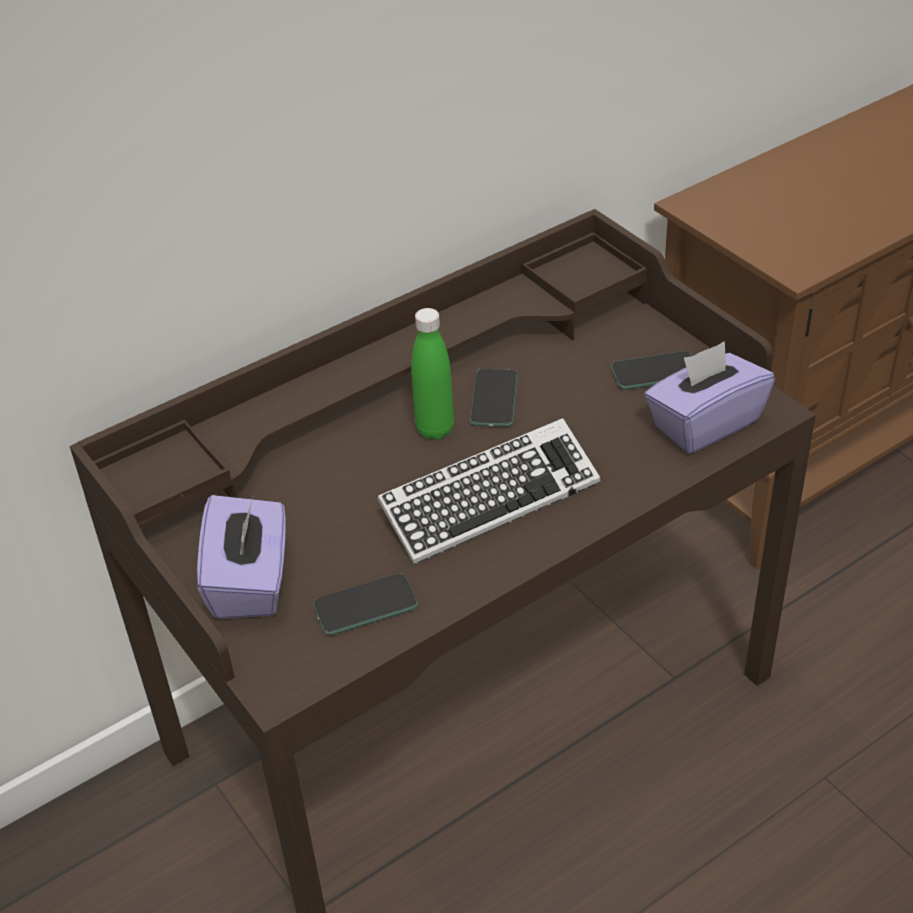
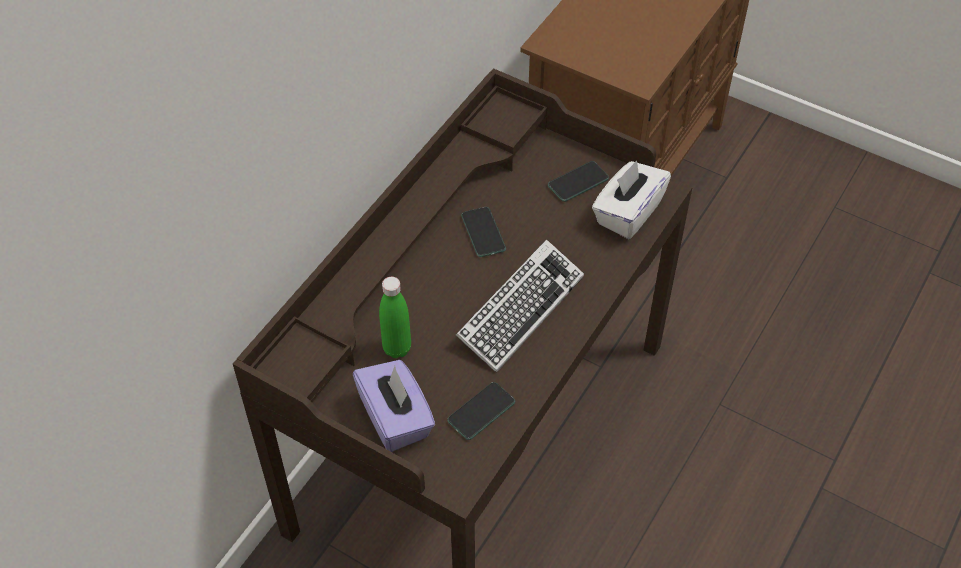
camera: 25 degrees left, 10 degrees up
(435, 429) = (456, 268): green bottle -> green bottle (397, 348)
(704, 423) = (628, 213): purple tissue box -> white tissue box

